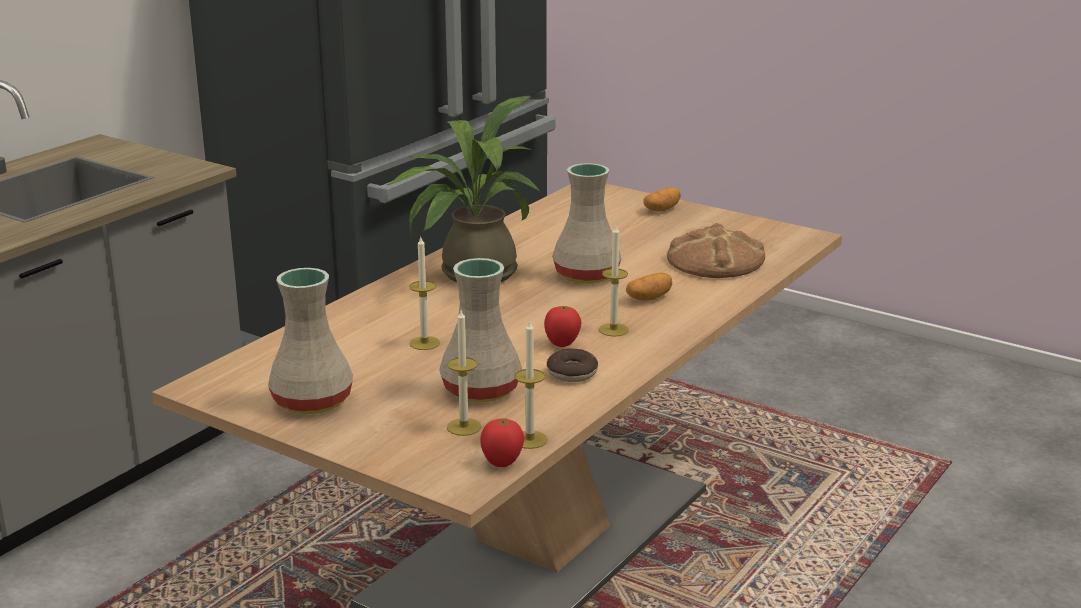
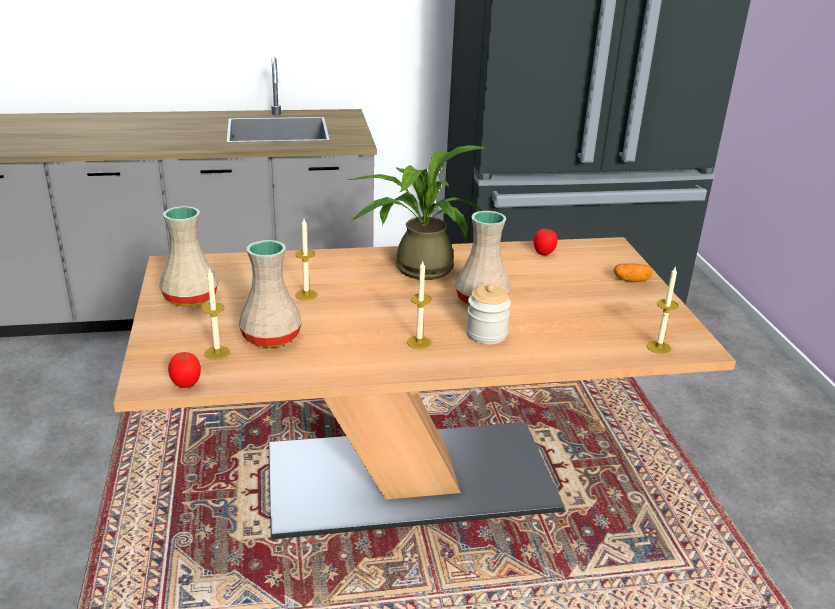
camera: 45 degrees right, 5 degrees up
(530, 439) = (228, 380): candle -> candle (658, 347)
(562, 344) = (370, 335): tomato -> tomato (543, 253)
(572, 373) = (336, 355): donut -> none
(649, 298) = (486, 334): potato -> jar
(715, 261) = (588, 332): bread -> none

